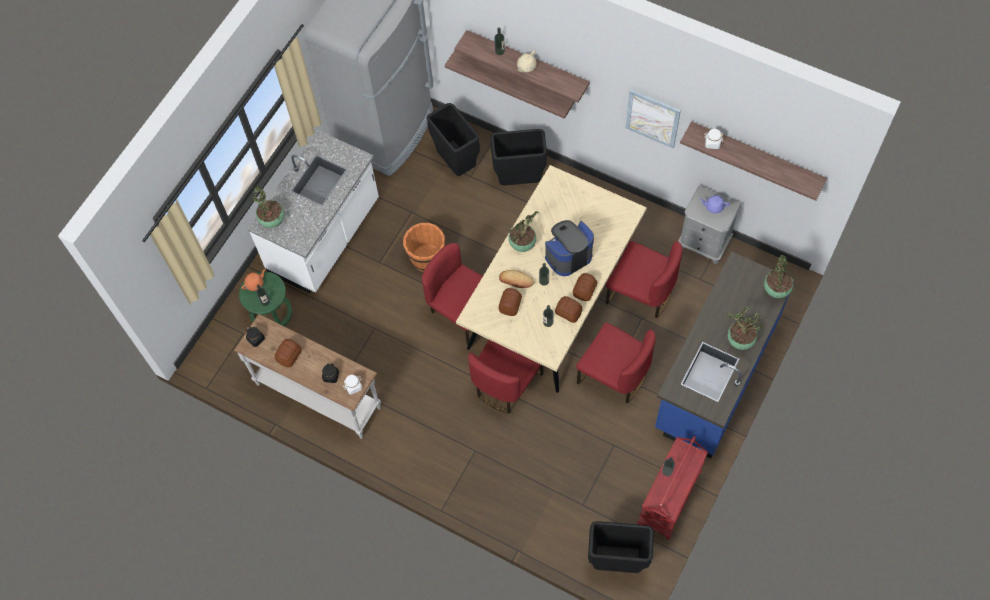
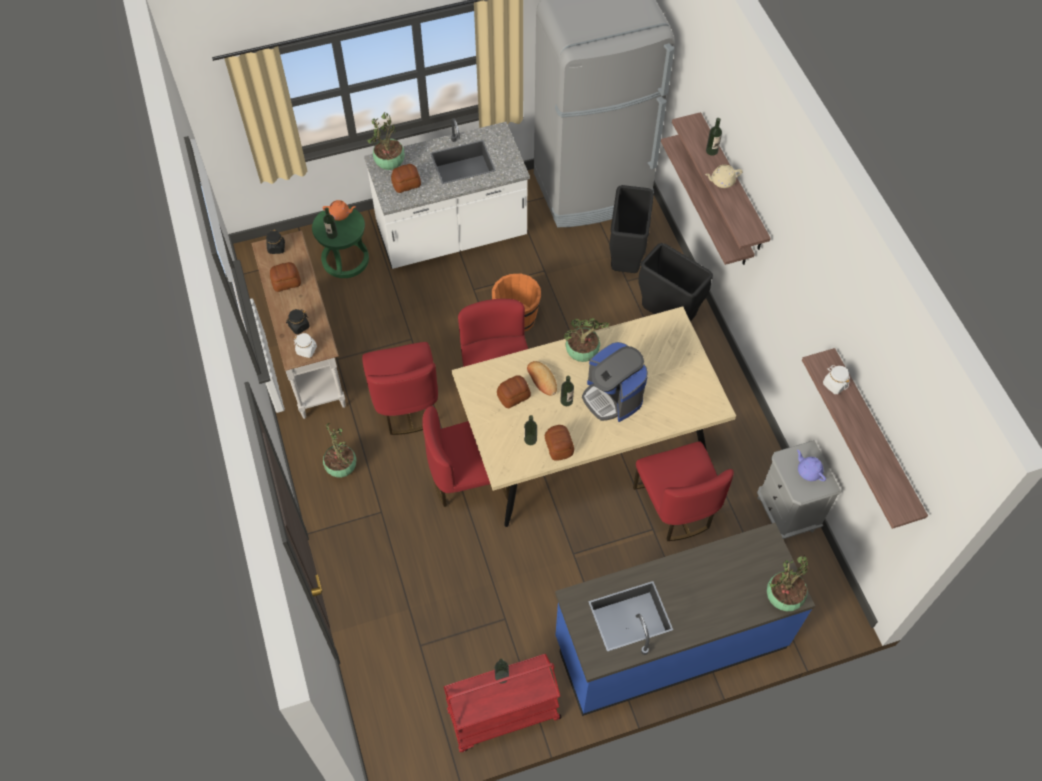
camera: 40 degrees right, 5 degrees down
(567, 255) = (612, 397): coffee machine -> coffee machine turned 135 degrees counterclockwise
(585, 290) = (595, 440): bread -> bread (407, 184)
(613, 376) = (571, 557): red chair -> red chair (405, 404)
(616, 562) = (394, 726): black trash can -> none
(652, 118) = (805, 322): picture -> none
(739, 340) = (691, 613): potted plant -> potted plant (341, 467)

